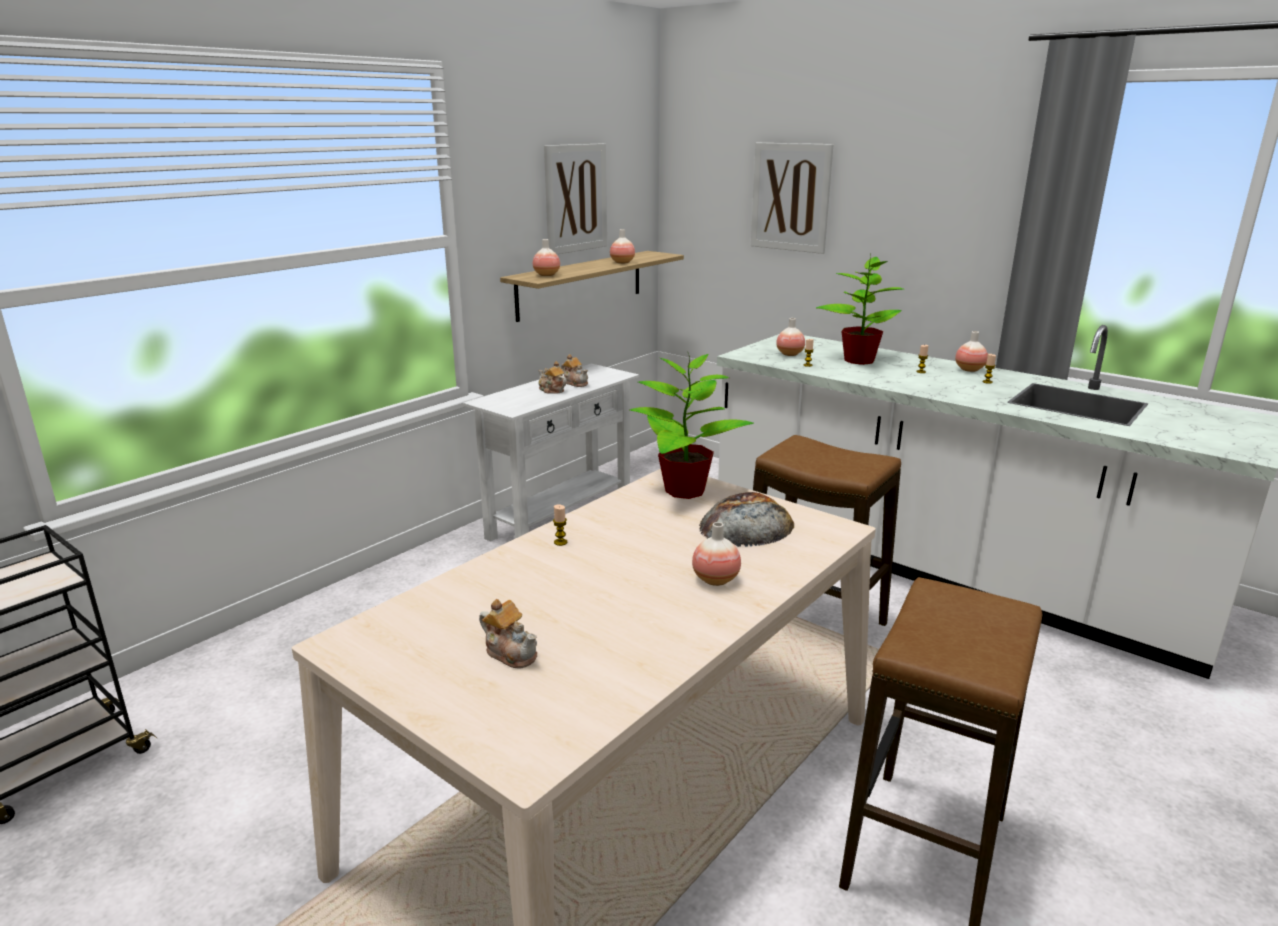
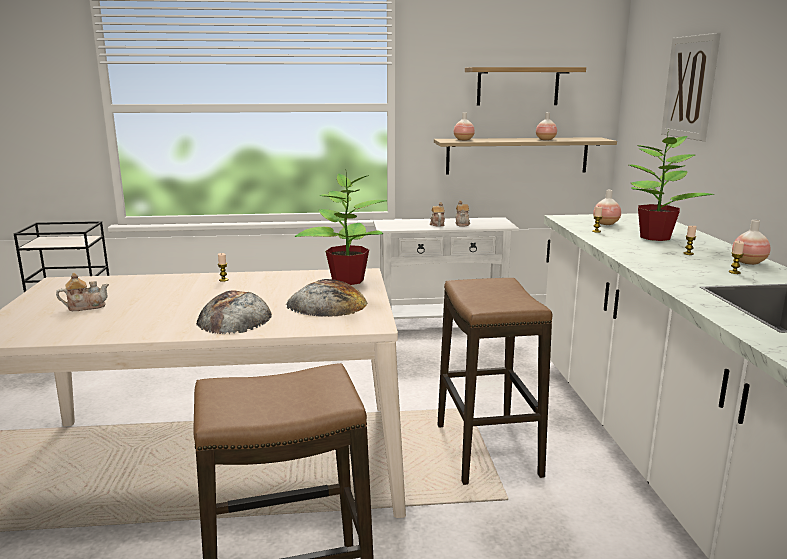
camera: 45 degrees right, 5 degrees down
(511, 652) = (85, 307): teapot -> teapot turned 105 degrees counterclockwise
(576, 198) = (518, 86): picture -> shelf
(715, 580) = (234, 318): vase -> bread

